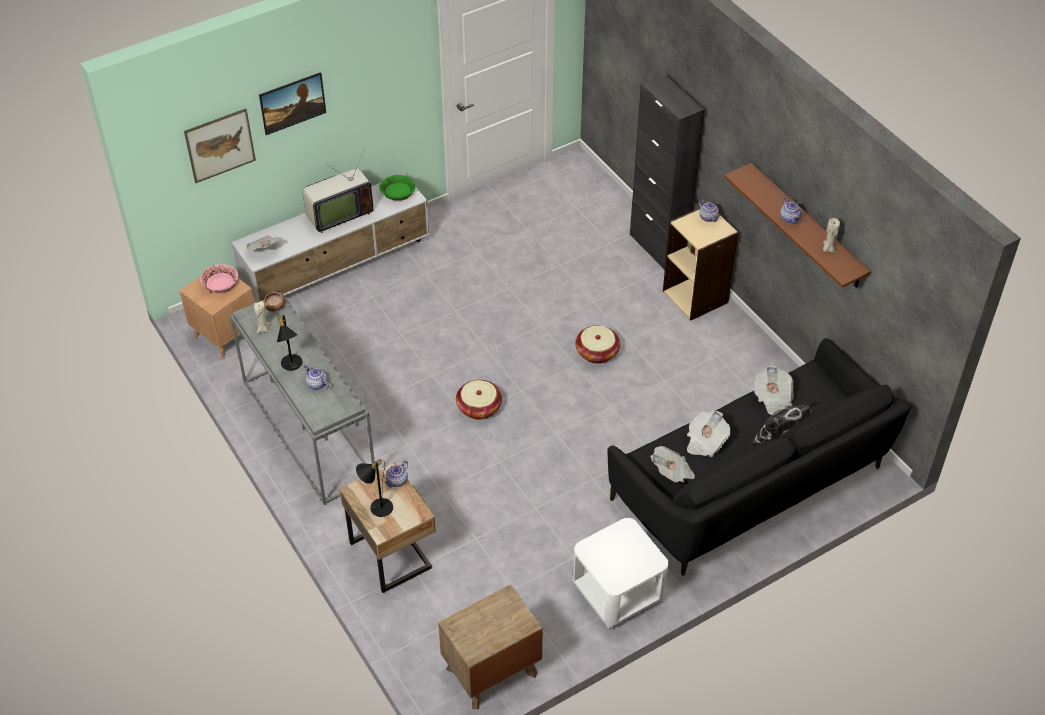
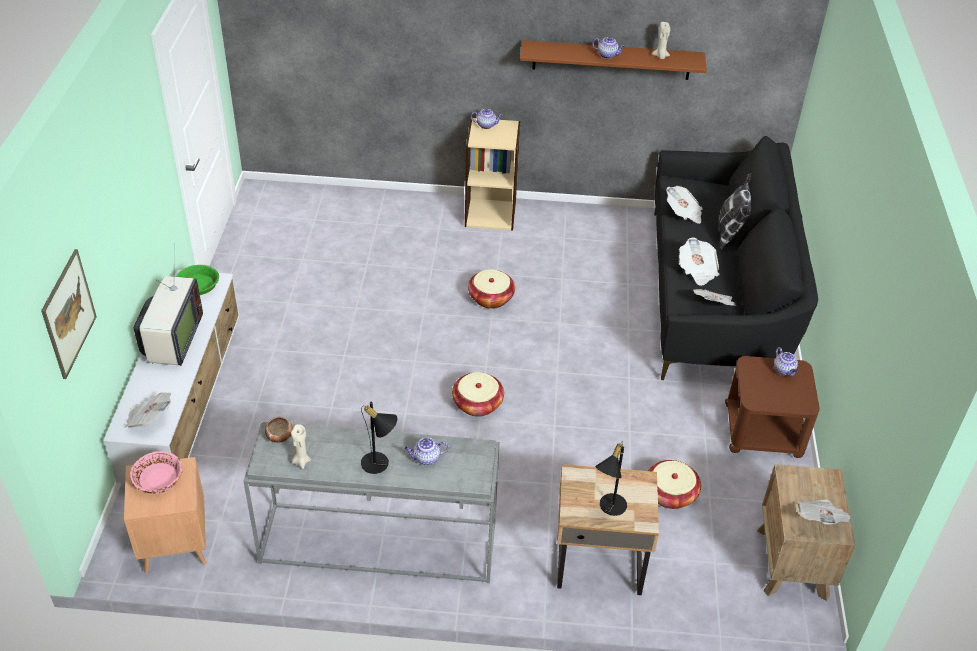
camera: 55 degrees left, 5 degrees down
(294, 113) = (104, 235): picture -> none
(397, 481) = (589, 475): teapot -> teapot (784, 370)
(475, 635) = (819, 520): none -> newspaper
(493, 564) = (670, 494): none -> basket
(618, 592) = (764, 430): white side table -> brown side table
(658, 247) = (414, 202): black cabinet -> none

